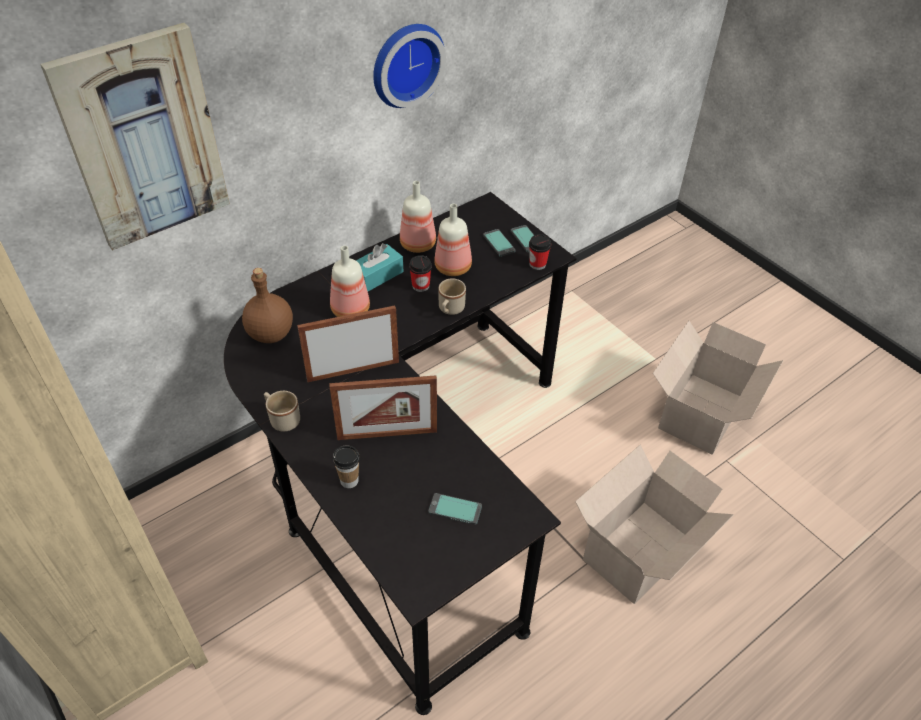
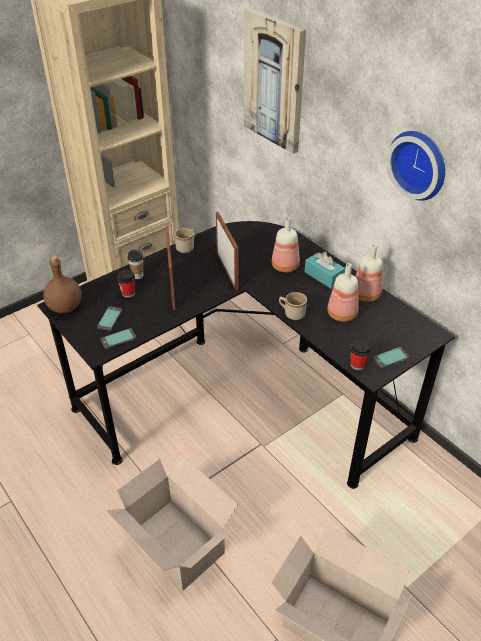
camera: 90 degrees right, 5 degrees down
(271, 333) = (258, 236): brown bottle -> brown bottle (66, 308)
(420, 286) = (316, 298): cup -> cup (128, 293)
(499, 243) = (380, 341): phone -> phone (118, 339)

